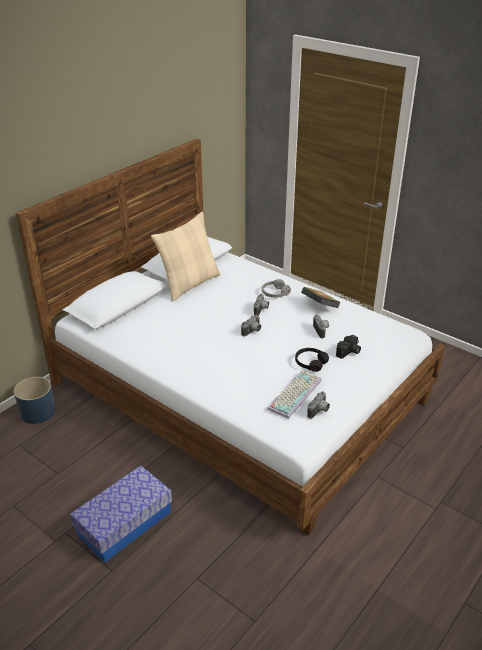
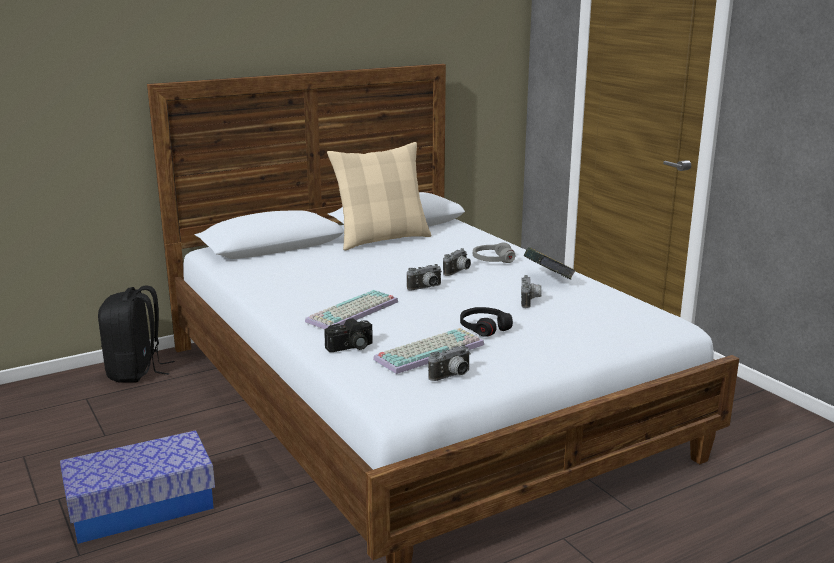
camera: 20 degrees right, 15 degrees down
(38, 412) = (136, 371): blue planter -> black backpack
(223, 366) = (353, 312): none -> keyboard
(349, 352) = (554, 327): camera -> camera (350, 347)

